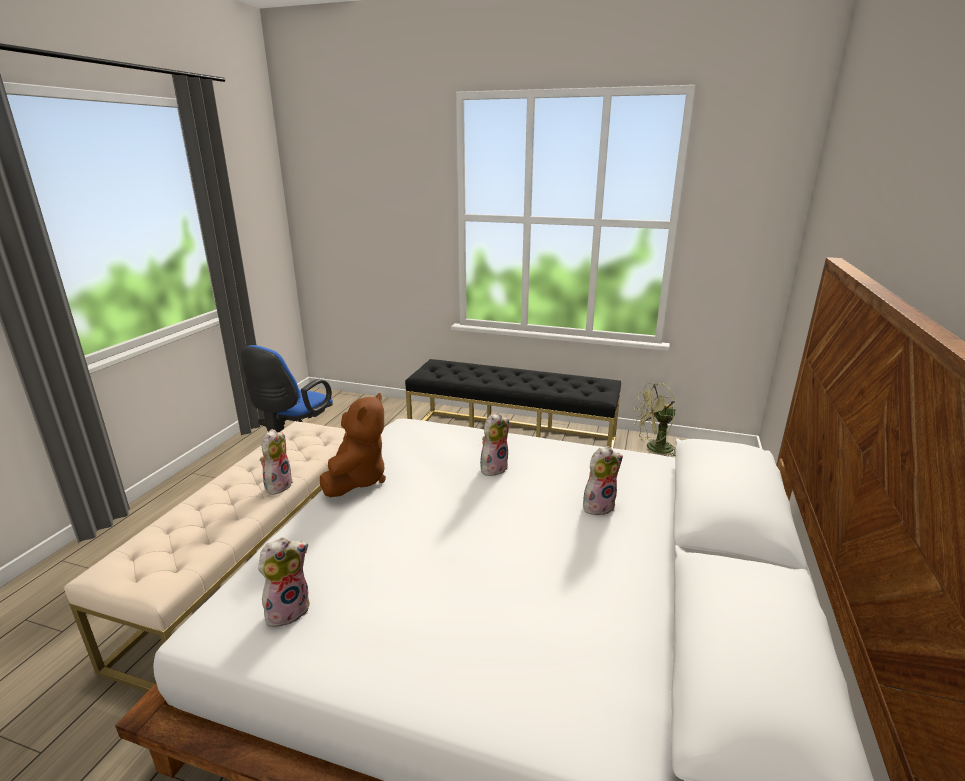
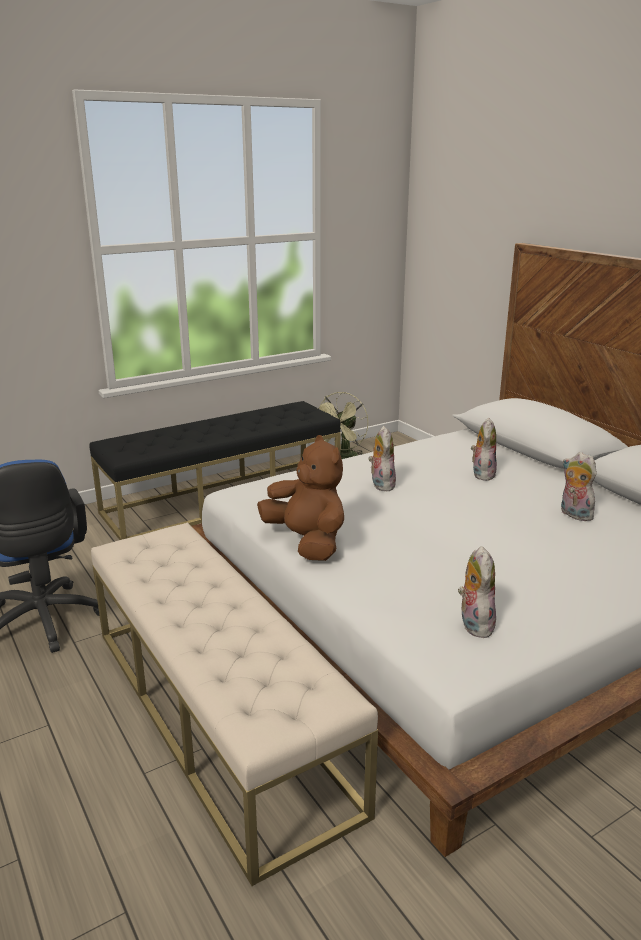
camera: 50 degrees left, 0 degrees up
(278, 485) = (233, 590): plush toy -> plush toy (573, 514)

